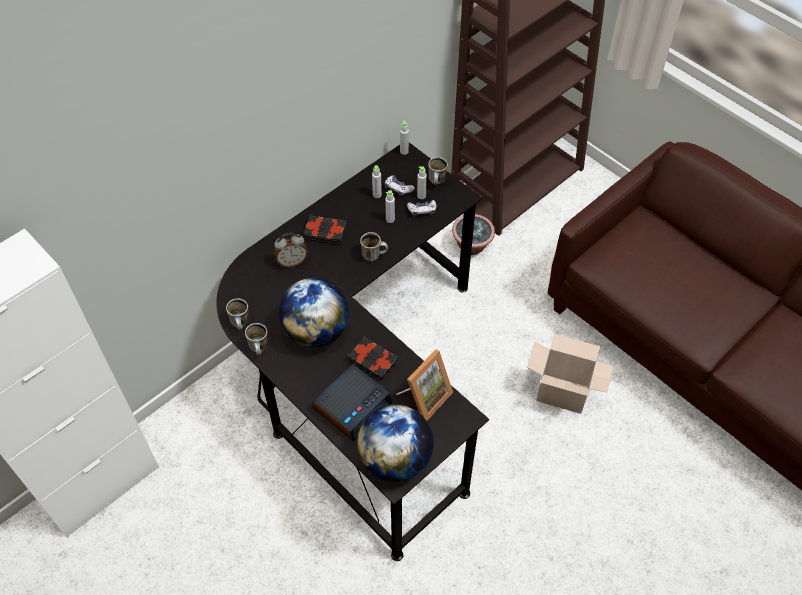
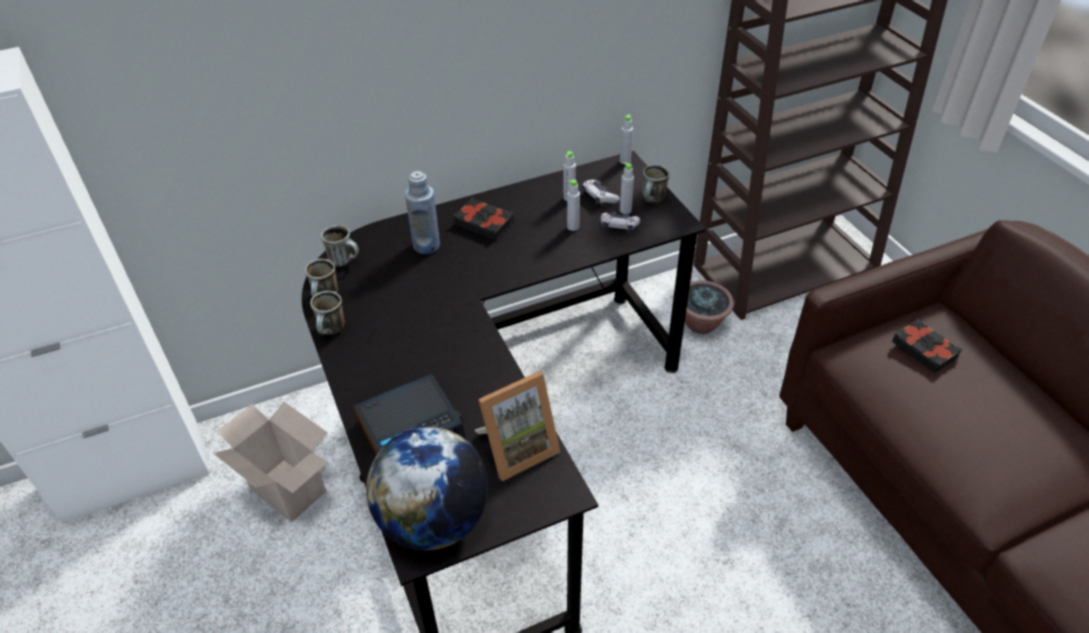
camera: 20 degrees right, 10 degrees down
(292, 262) = (426, 245): alarm clock -> blue bottle
(316, 331) = (413, 328): globe -> none
(373, 361) = (469, 382): black book -> black book (924, 349)
(374, 255) = (533, 261): mug -> mug (345, 260)
(564, 393) = (765, 535): cardboard box -> cardboard box (291, 490)

